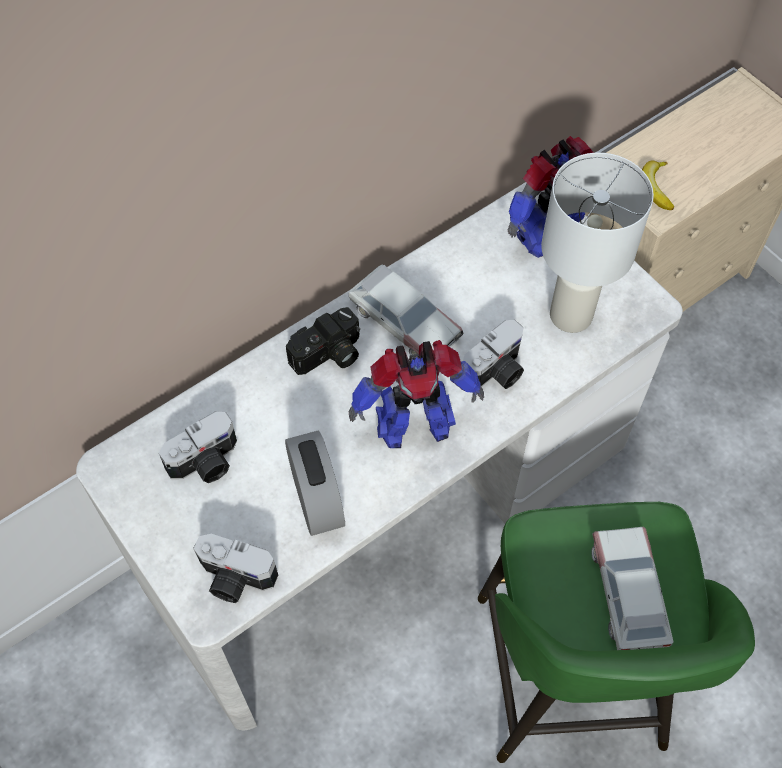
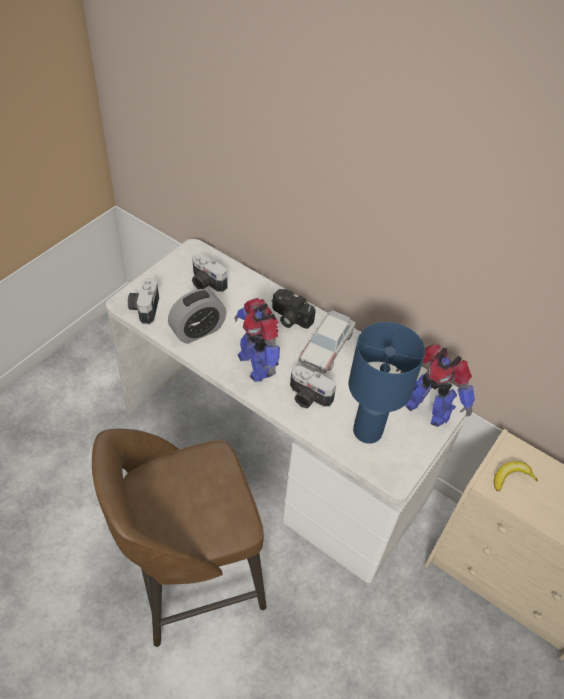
camera: 70 degrees right, 10 degrees down
(570, 678) = (191, 576): green stool -> brown stool
(572, 315) = (368, 432): white table lamp -> blue table lamp
(629, 594) = (186, 508): toy car -> none

